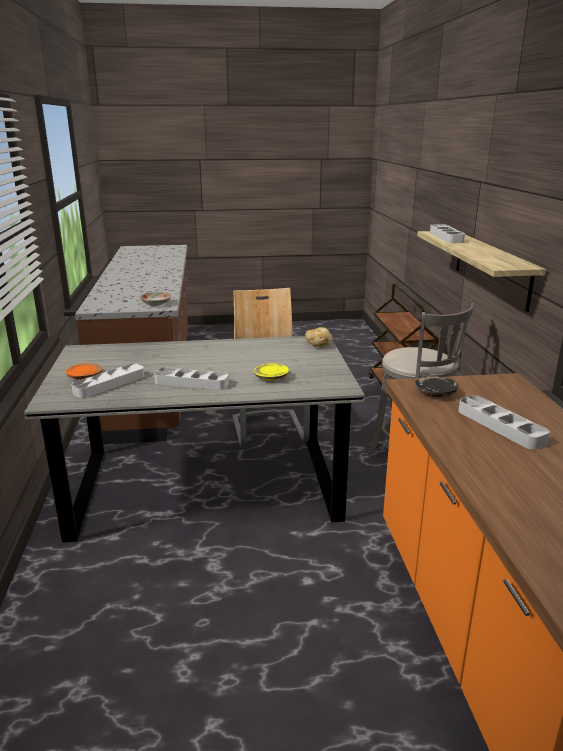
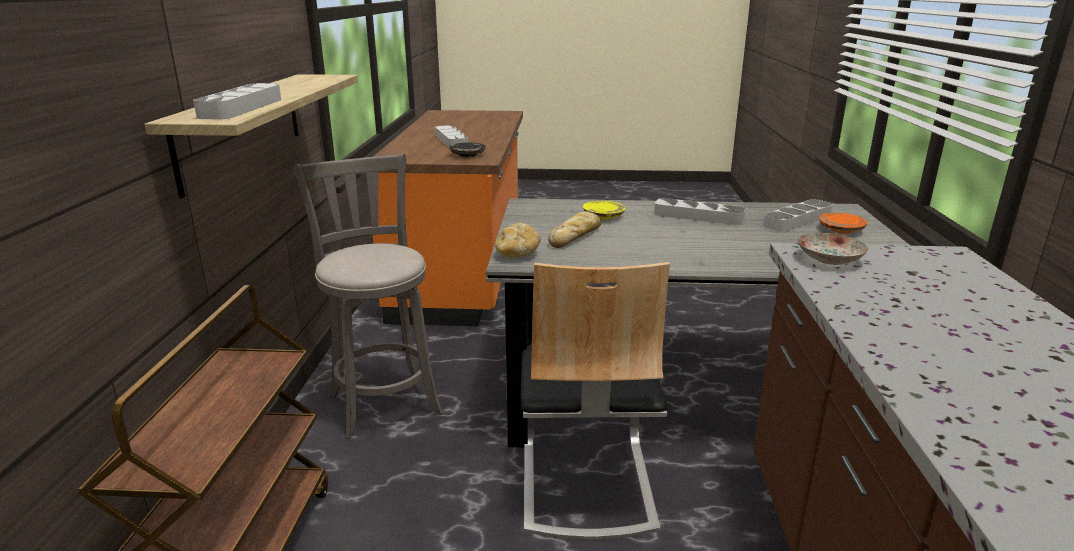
camera: 170 degrees left, 0 degrees up
(287, 358) = (575, 236): none -> bread

